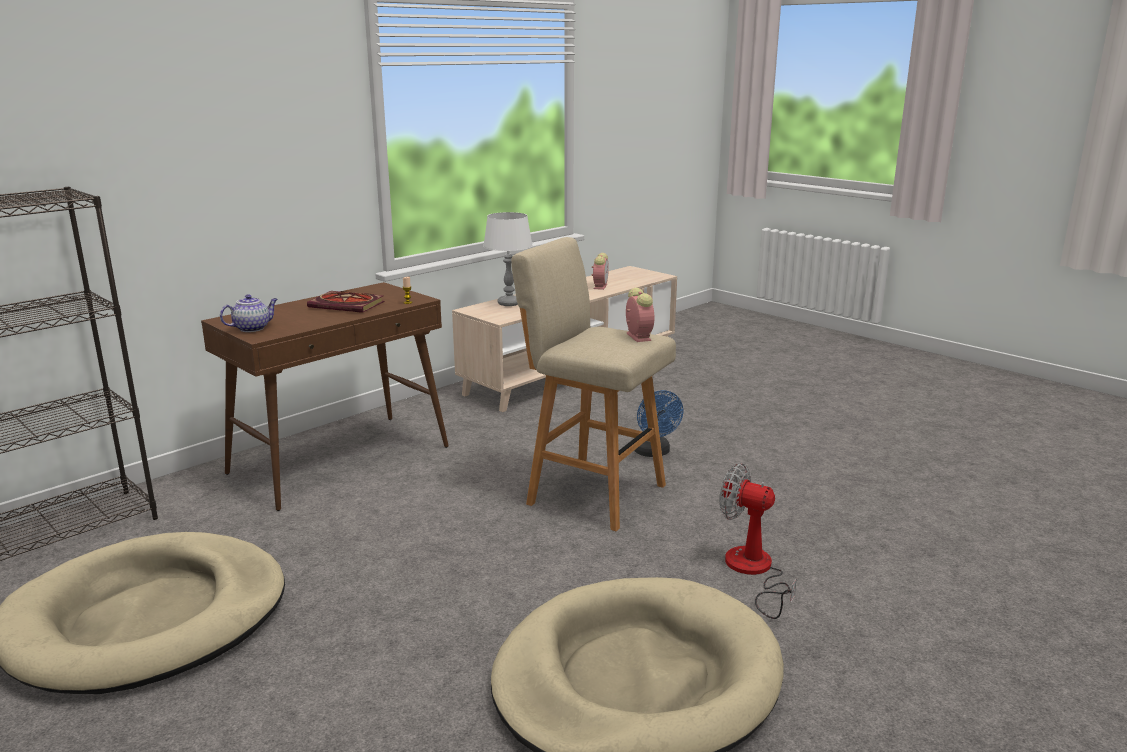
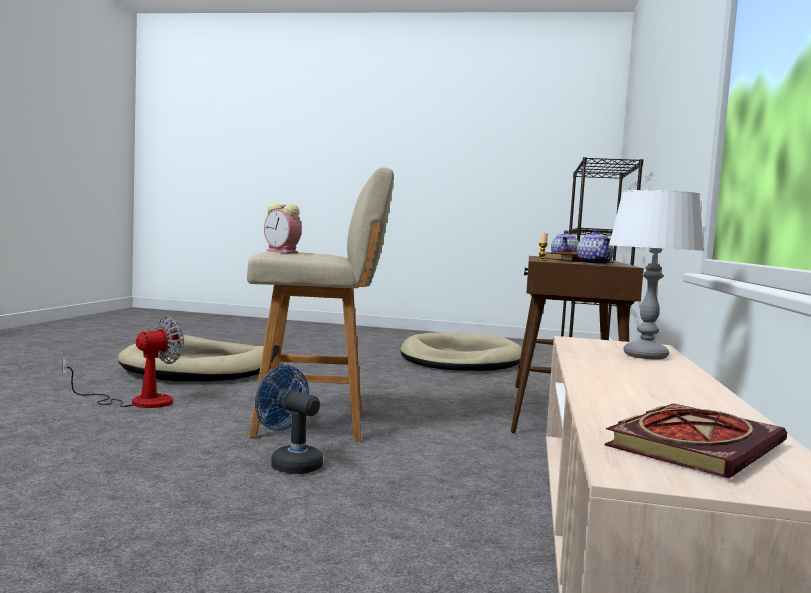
camera: 145 degrees right, 15 degrees down
(388, 292) = (594, 263): none -> teapot
(600, 286) = (646, 403): alarm clock -> none
(627, 277) = (694, 444): none -> book
(753, 572) = (137, 401): fan -> fan turned 45 degrees counterclockwise

